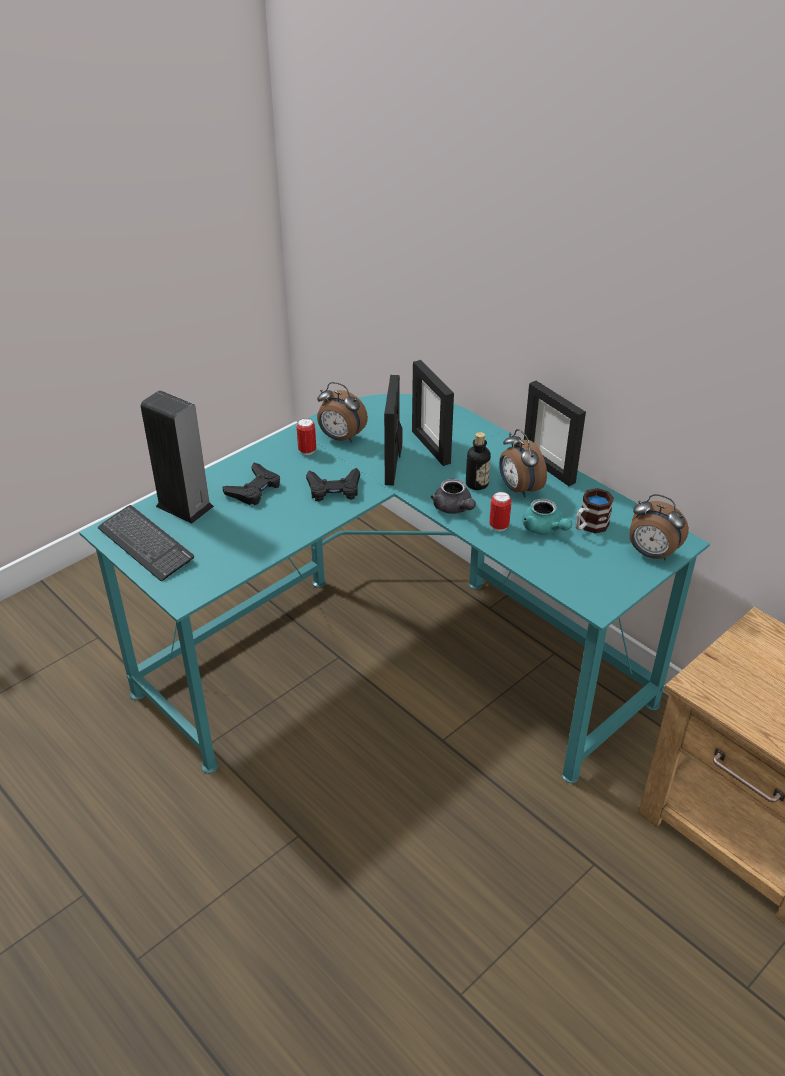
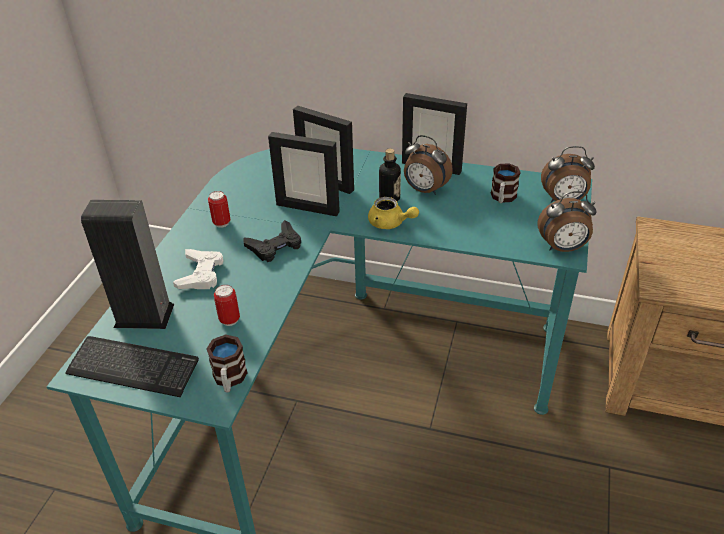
camera: 30 degrees left, 0 degrees up
(206, 584) = (229, 380): none -> mug
(254, 489) = (201, 274): black game controller -> white game controller
(340, 438) = (242, 202): alarm clock -> alarm clock (562, 248)
(393, 464) = (308, 207): picture frame -> picture frame turned 45 degrees counterclockwise
(454, 508) = (390, 223): grey teapot -> yellow teapot
(499, 526) = (437, 224): can -> can (229, 320)
(544, 529) = (473, 213): turquoise teapot -> none

